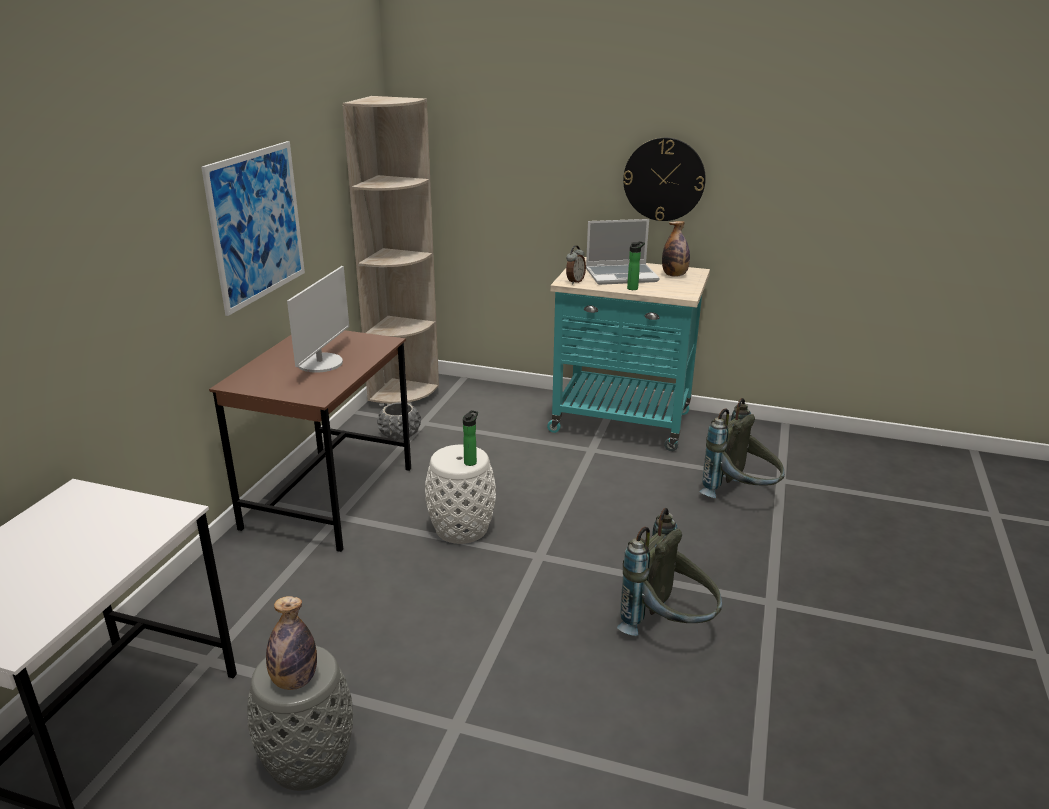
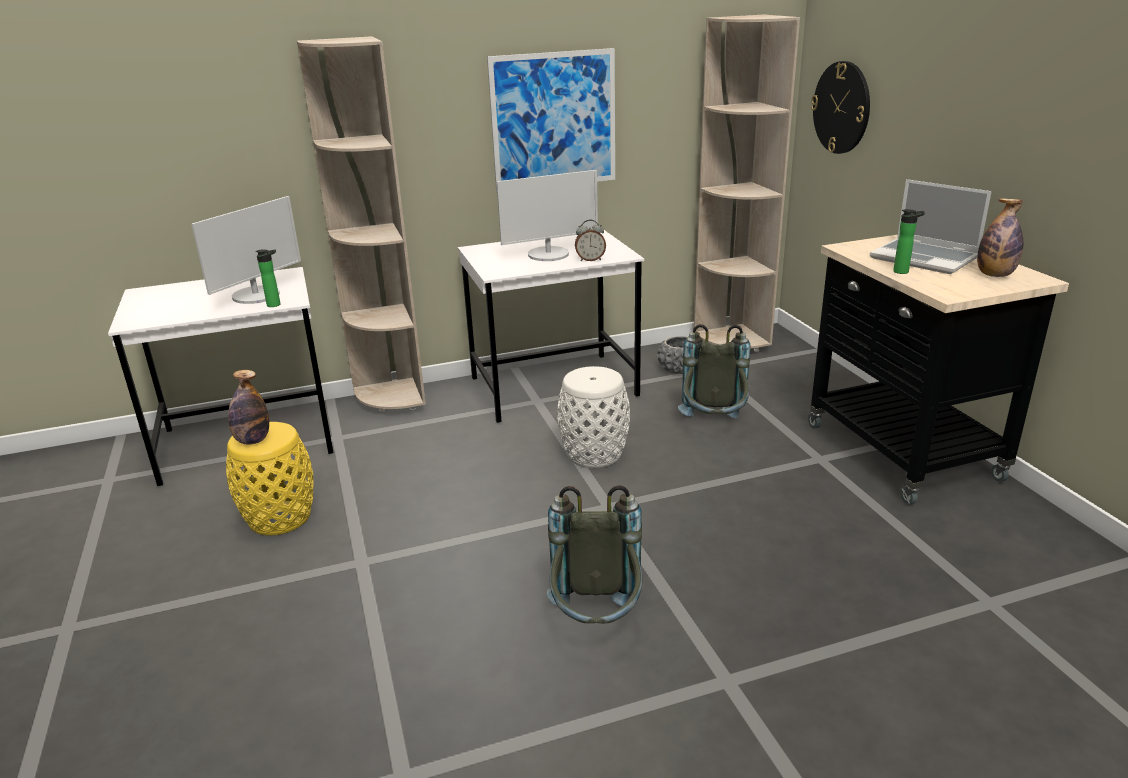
camera: 55 degrees right, 0 degrees up
(109, 529) = (256, 295): none -> monitor
(198, 597) = (392, 403): none -> beige bookcase
(308, 760) = (280, 518): grey stool -> yellow stool
(329, 497) = (554, 387): brown desk -> white desk
(471, 461) = (593, 384): bottle -> bottle (276, 305)
(574, 281) = (854, 249): alarm clock -> alarm clock (590, 259)
(622, 422) = (903, 453): turquoise cart -> black cart
(664, 179) = (1038, 140): wall clock -> wall clock (841, 108)
(740, 496) = (900, 584): grey backpack -> grey backpack (713, 426)

